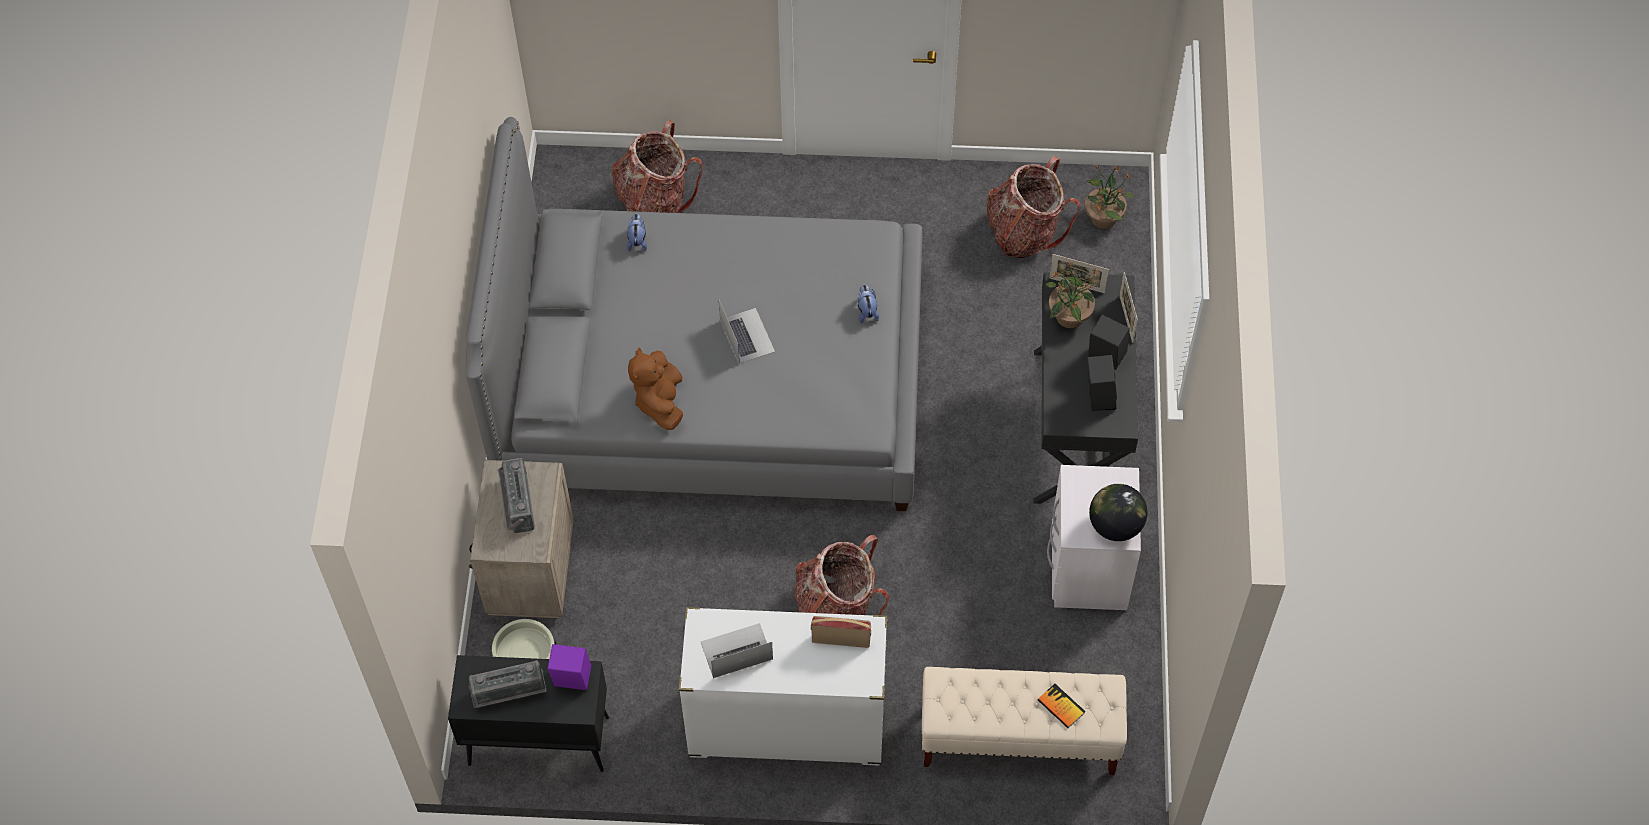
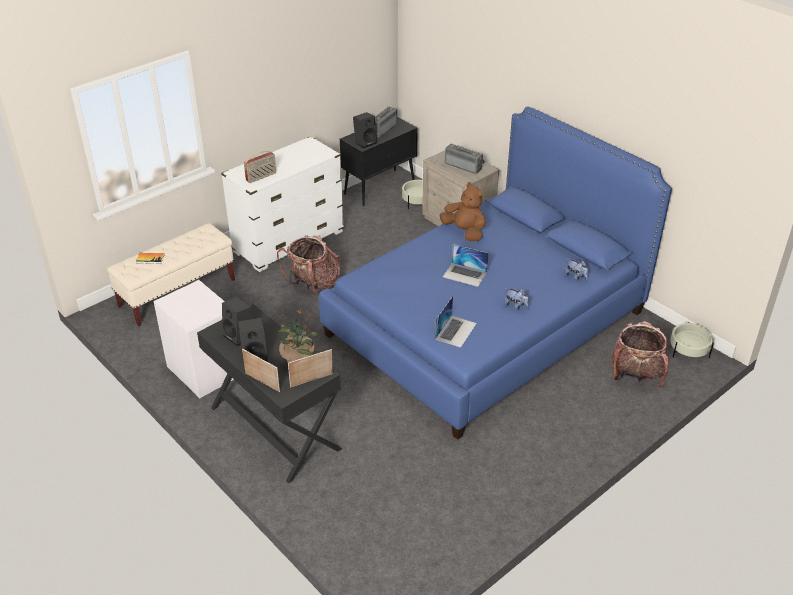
camera: 135 degrees right, 20 degrees down
(562, 182) = (689, 350): none -> beige planter
(571, 680) = (365, 142): purple speaker -> black speaker
(711, 381) = (485, 323): grey bed -> blue bed
(736, 651) = (302, 154): laptop -> laptop (456, 331)
(866, 311) = (423, 321): plush toy -> plush toy (515, 306)
(1024, 232) = (424, 511): backpack -> none
(1103, 218) = (385, 561): potted plant -> none
(1115, 526) = (177, 302): globe -> none

